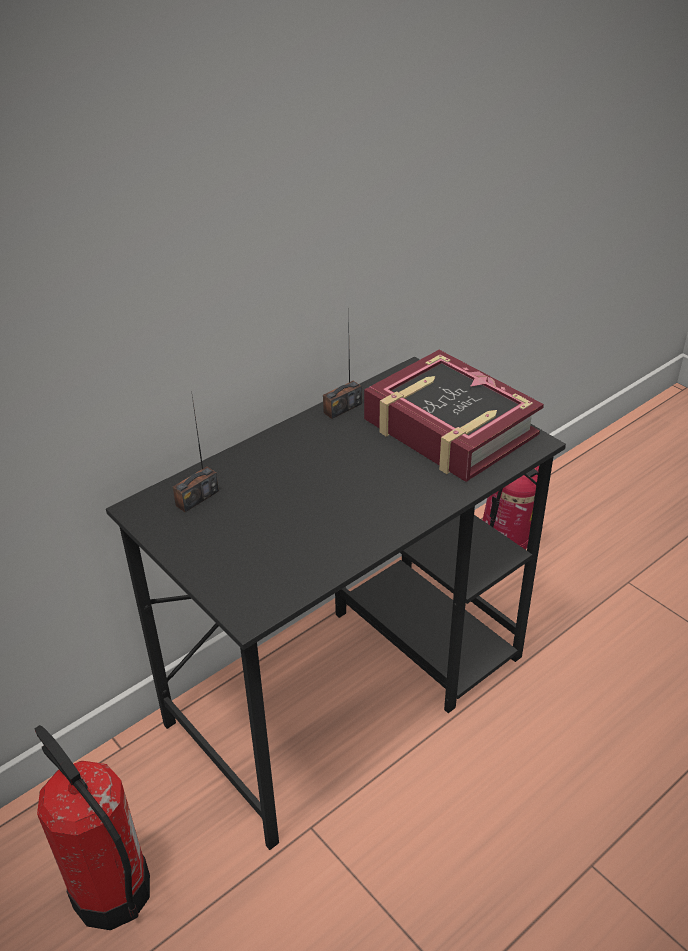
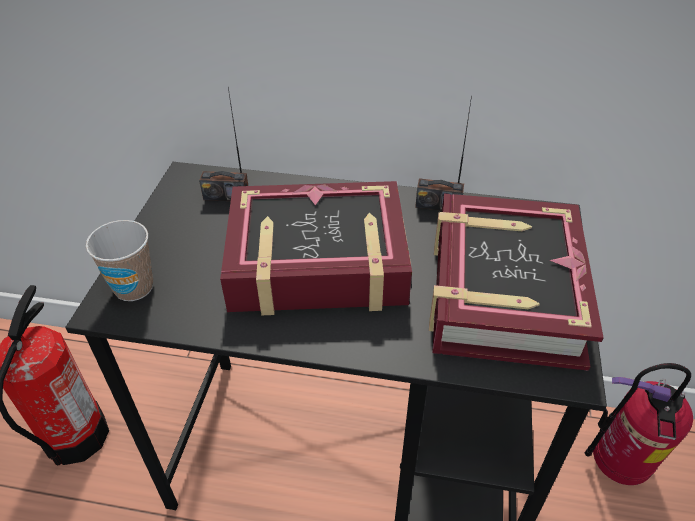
camera: 50 degrees right, 5 degrees up
(244, 590) = (134, 287): none -> cup
(330, 488) = (317, 261): none -> book

